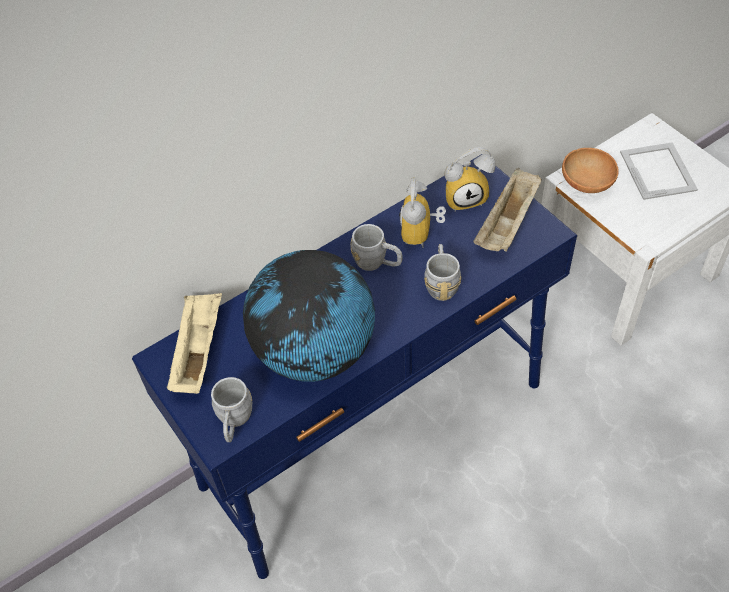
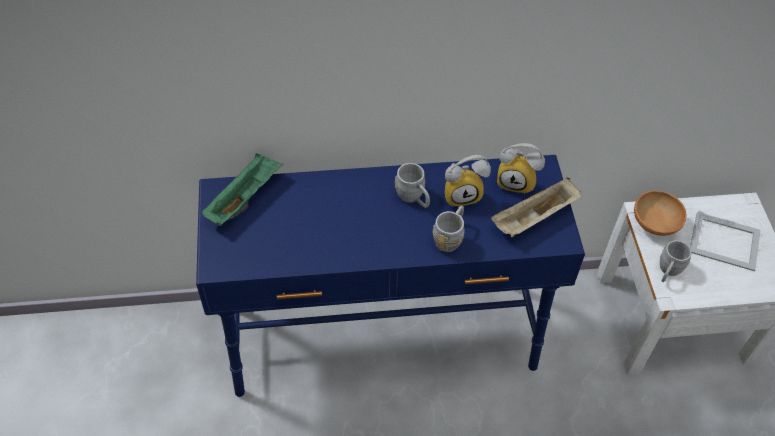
camera: 25 degrees right, 0 degrees up
(198, 351) = (244, 198): beige tray -> green tray
(234, 422) = (234, 260): grey mug -> grey mug (667, 272)
(315, 352) = (322, 240): globe -> none
(422, 234) = (462, 194): alarm clock -> alarm clock turned 135 degrees counterclockwise
(658, 170) = (725, 242): picture frame -> picture frame turned 90 degrees clockwise

